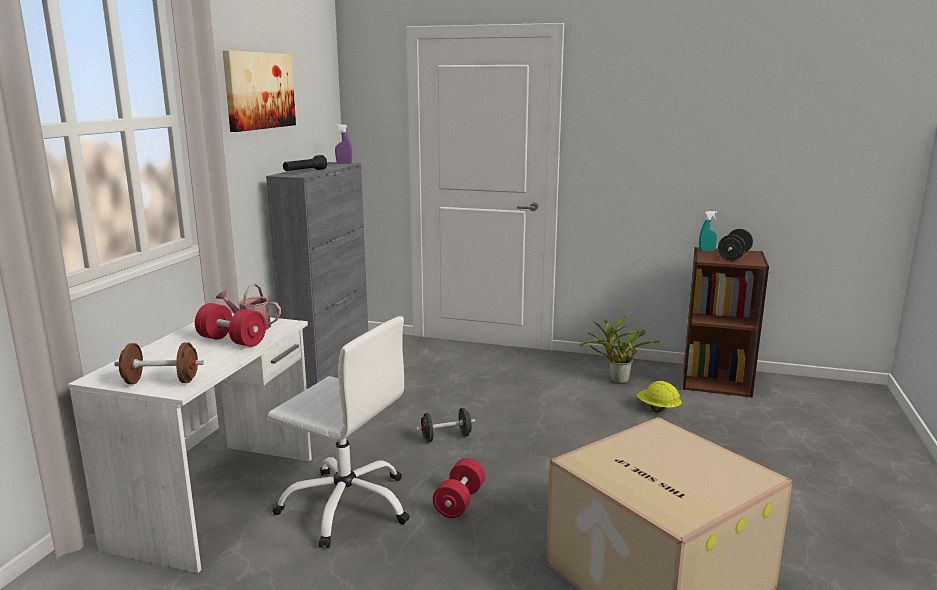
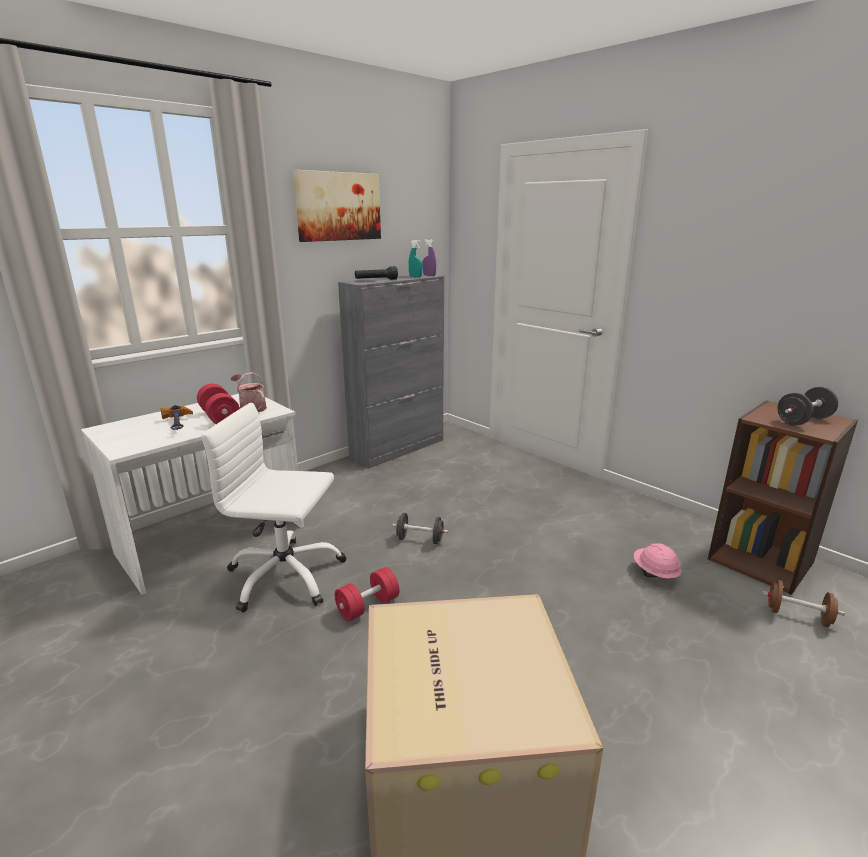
camera: 30 degrees right, 5 degrees up
(161, 382) = (125, 441): brown dumbbell -> brown dumbbell (797, 616)
(198, 357) = (178, 426): none -> hammer
(347, 505) = (285, 576): white office chair -> white office chair turned 135 degrees clockwise
(616, 380) = (638, 528): potted plant -> none
(657, 409) = (654, 573): yellow hard hat -> pink hard hat
(706, 251) = (774, 407): turquoise spray bottle -> turquoise spray bottle (415, 276)

